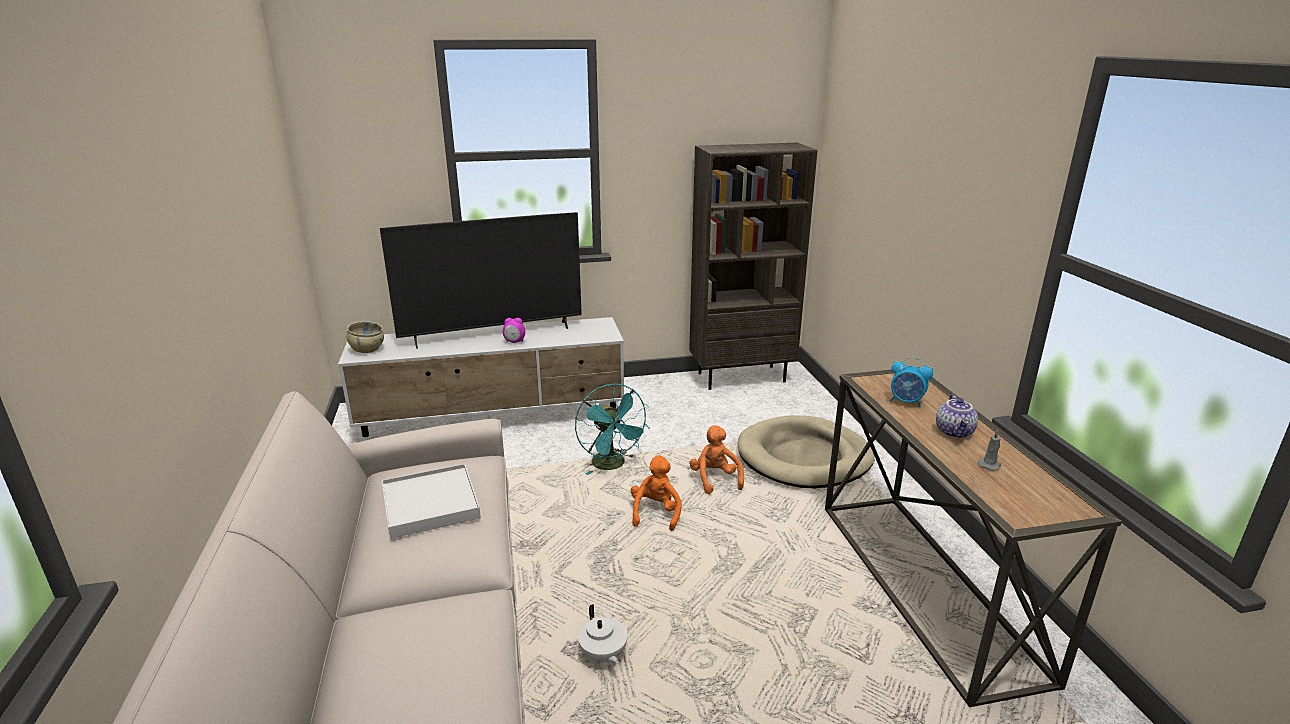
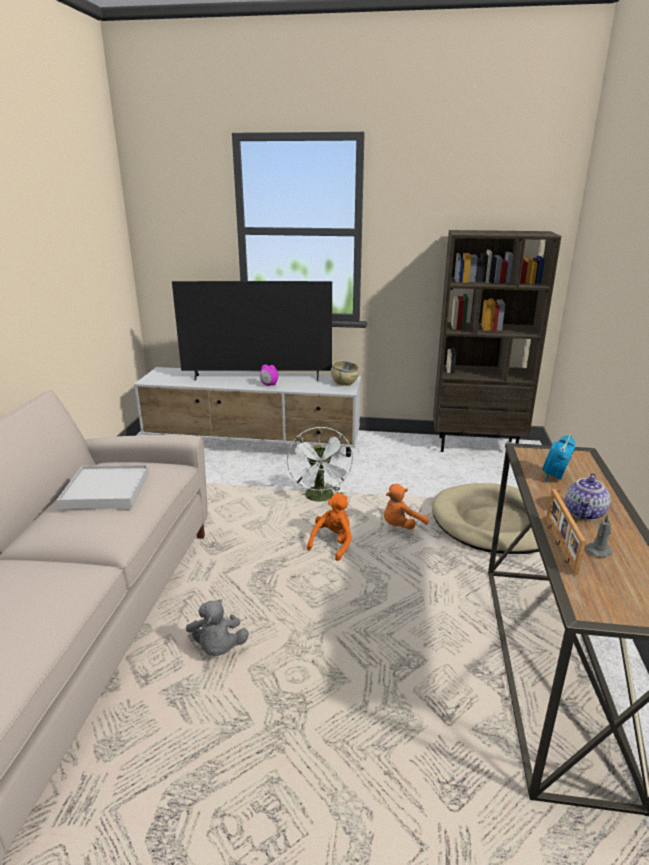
camera: 20 degrees right, 0 degrees up
(367, 349) = (160, 377): beige bowl -> beige bowl (344, 383)
(603, 655) = (218, 648): white teapot -> grey plush toy
(613, 465) = (321, 498): turquoise fan -> white fan
(715, 479) = (401, 526): orange plush toy -> orange plush toy turned 135 degrees counterclockwise
(906, 402) = (555, 477): alarm clock -> alarm clock turned 75 degrees clockwise
(956, 466) = (559, 545): none -> picture frame

